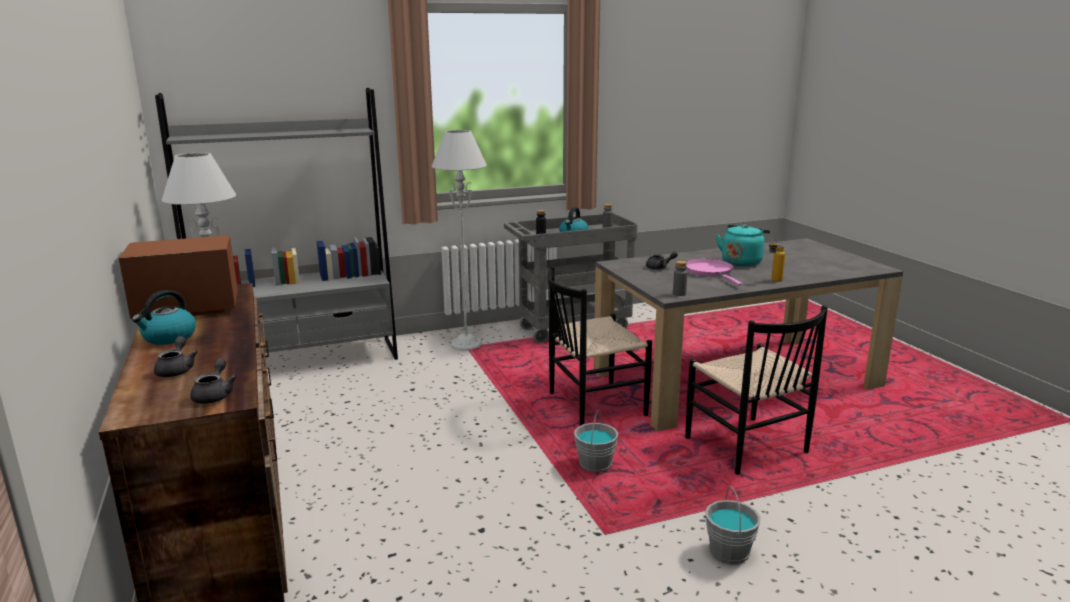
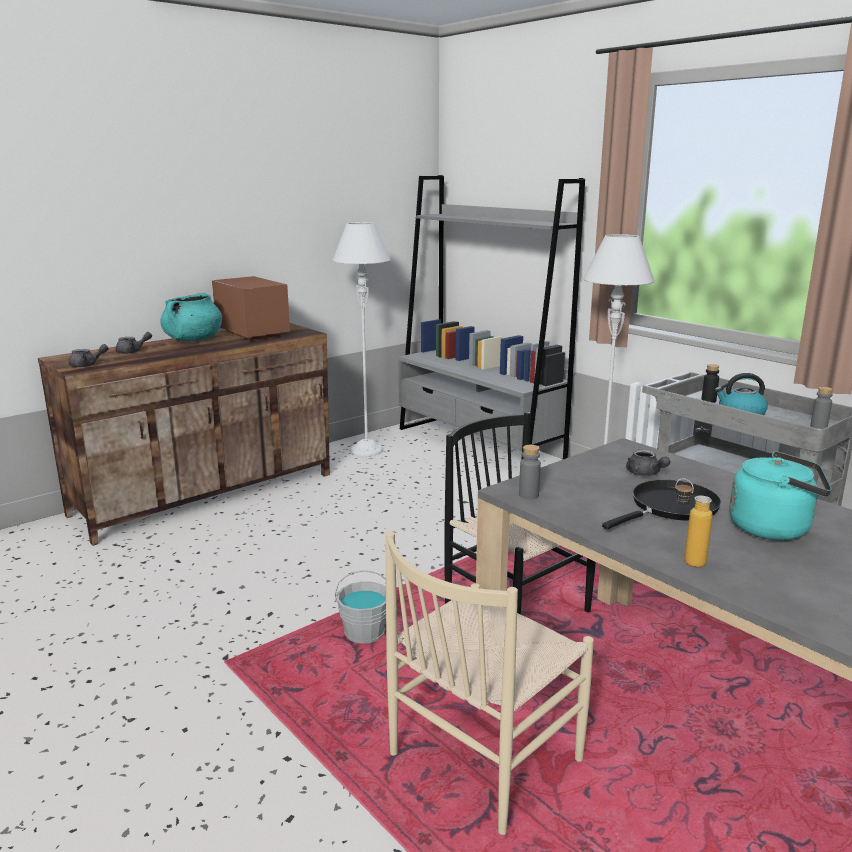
camera: 70 degrees right, 0 degrees up
(169, 337) = (193, 340): kettle -> turquoise cooking pot
(710, 272) = (670, 507): pink frying pan -> black frying pan
(728, 552) = (202, 760): grey bucket -> none
(749, 448) = (479, 761): black chair -> beige chair

